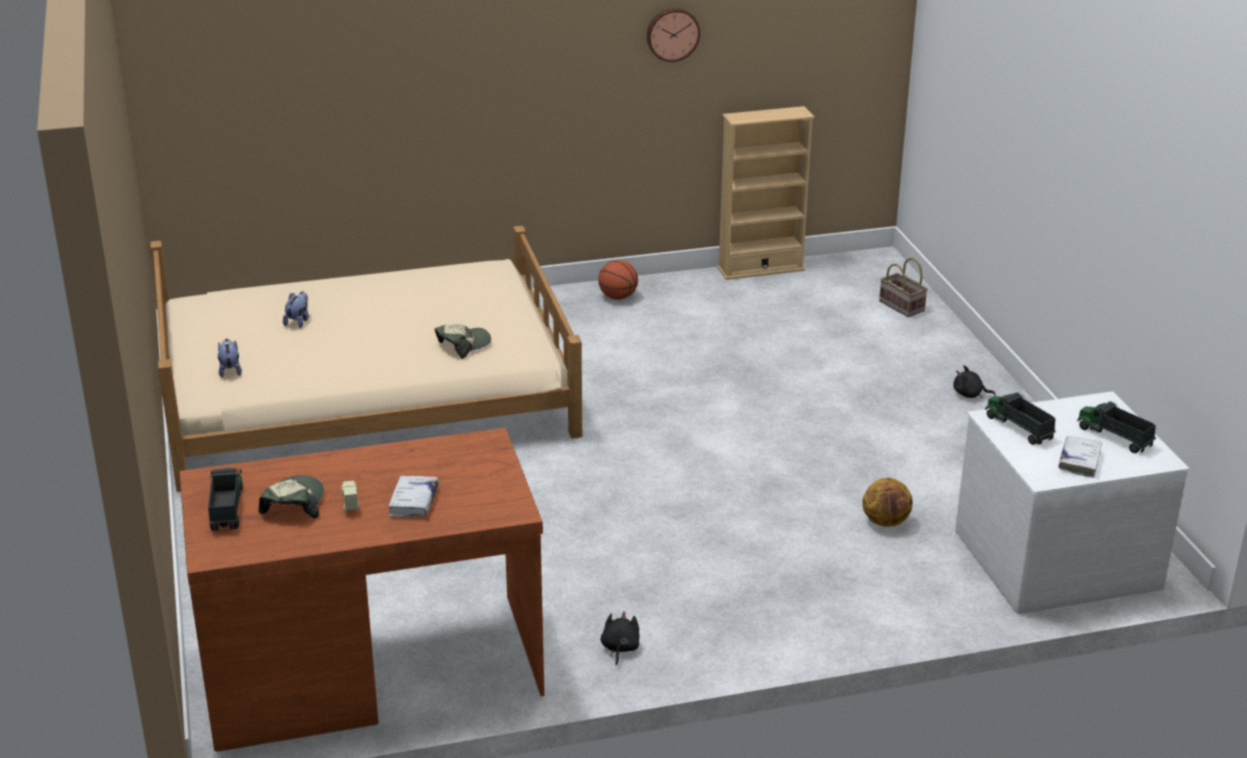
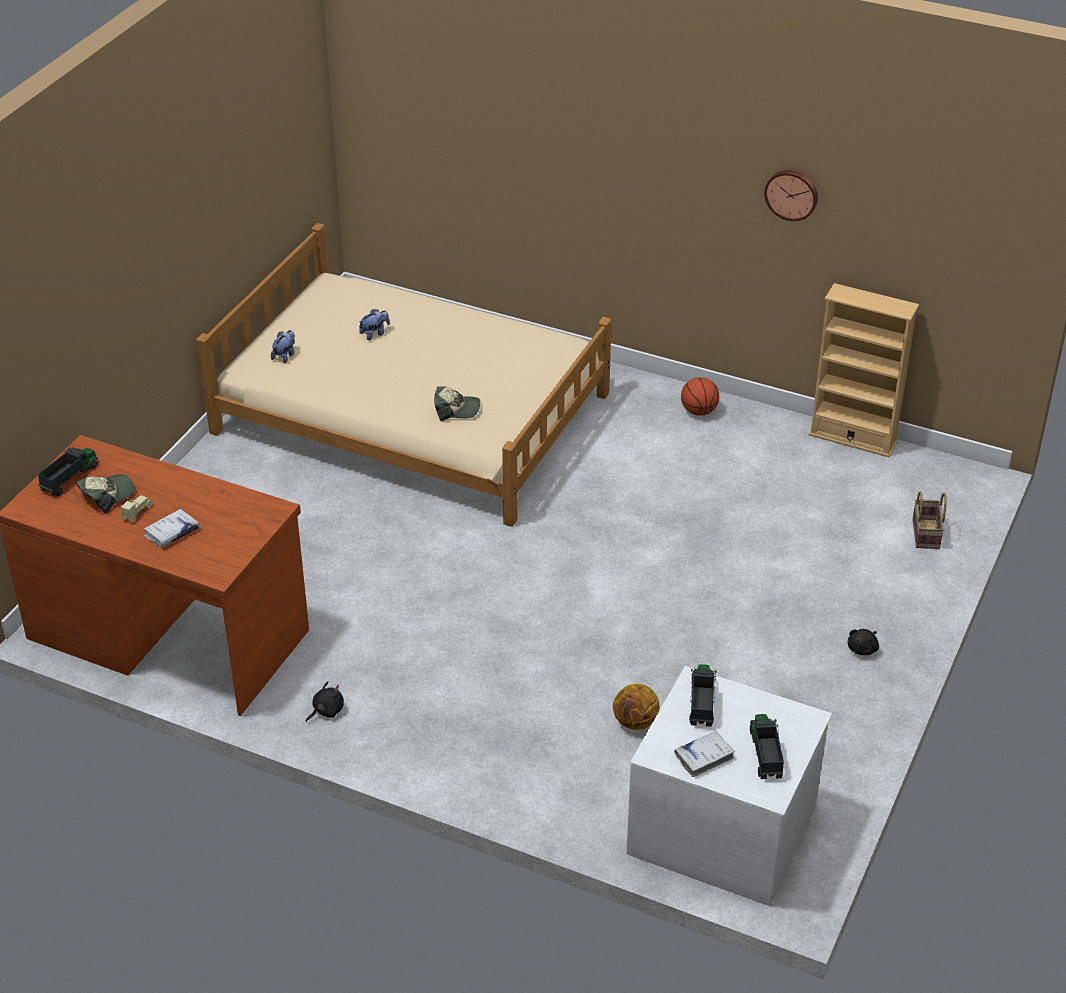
camera: 40 degrees right, 10 degrees up
(969, 394) = (863, 649): black plush toy -> black plush toy turned 105 degrees counterclockwise

